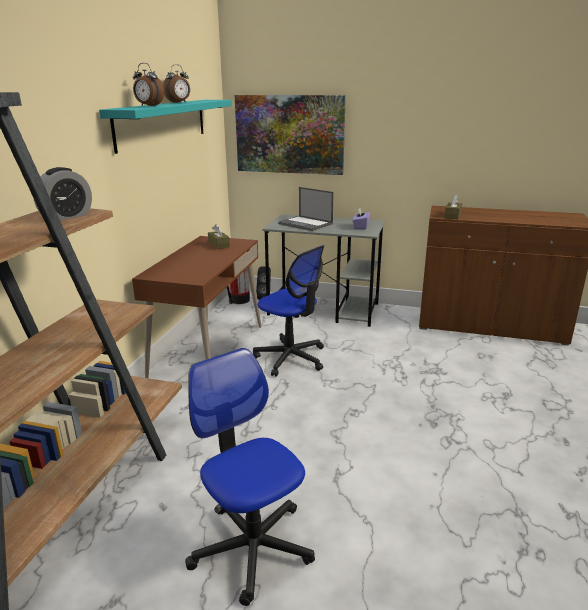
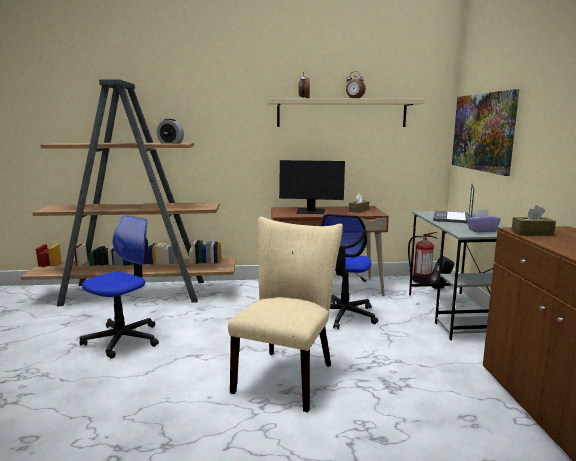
camera: 70 degrees right, 10 degrees down
(163, 123) = (342, 113): turquoise shelf -> beige shelf
(196, 264) = (311, 212): none -> monitor
(403, 417) = (287, 374): none -> beige chair

